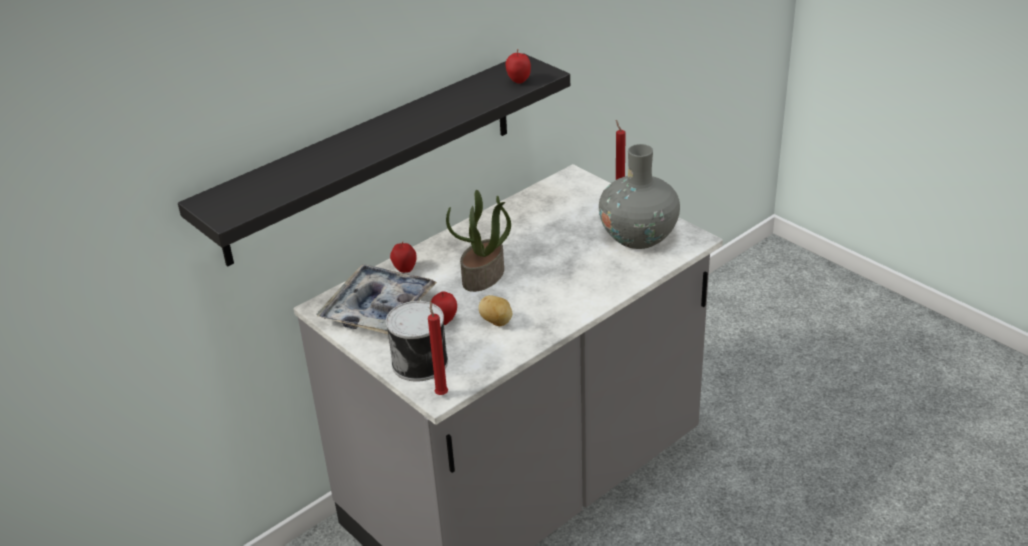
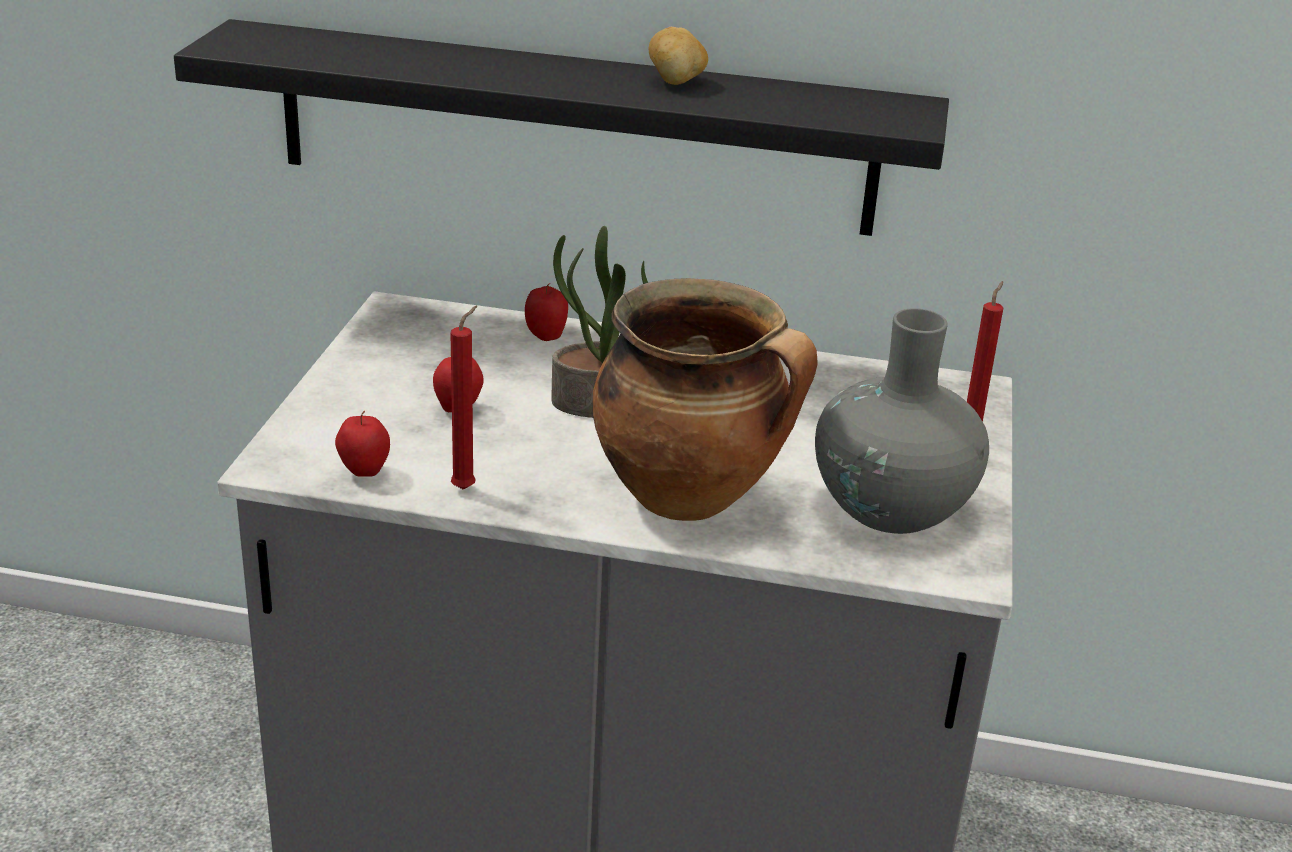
camera: 50 degrees right, 5 degrees down
(378, 309) = (431, 348): tray -> none
(421, 362) = (338, 424): can -> none
(441, 393) = (278, 466): red candle -> red candle (466, 488)
(497, 322) = (499, 453): potato -> potato (676, 82)
(518, 81) = (849, 114): apple -> apple (364, 472)
(584, 283) = (691, 497): none -> cooking pot

